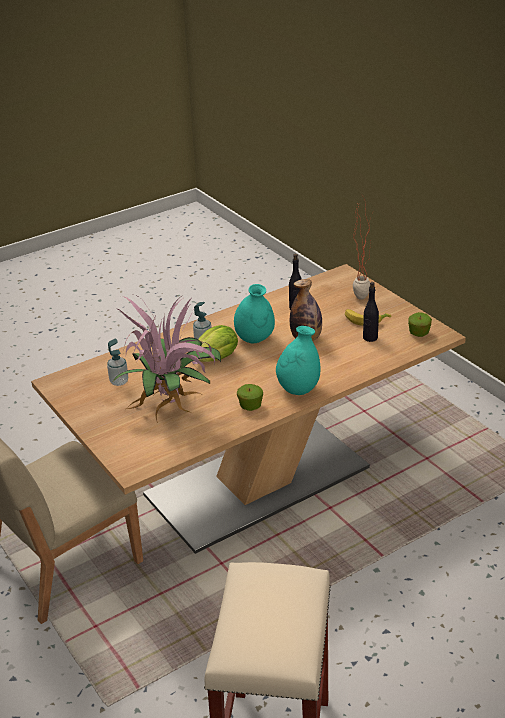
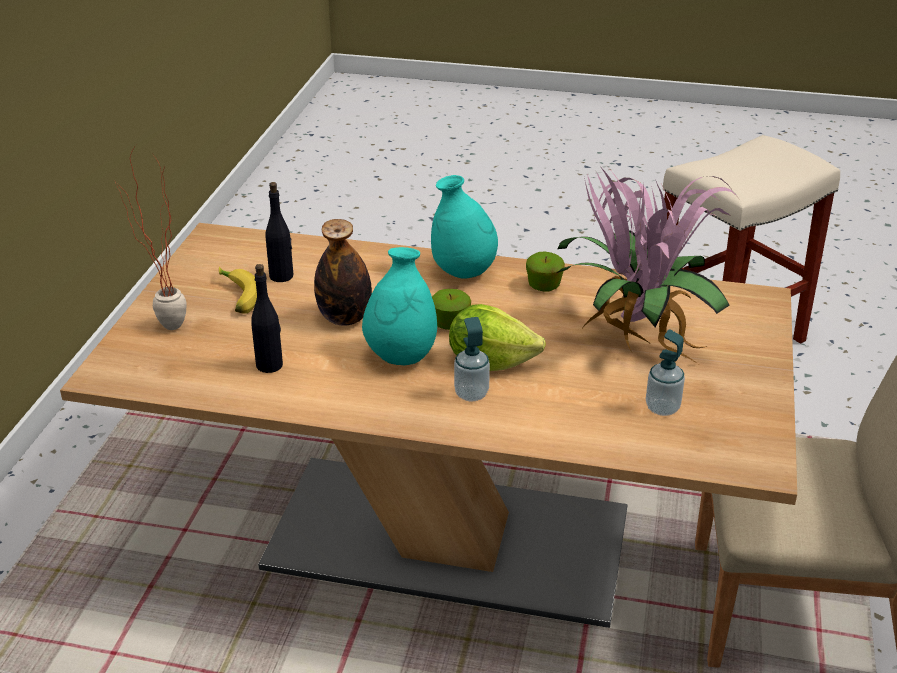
camera: 135 degrees left, 0 degrees up
(419, 333) = (227, 250): apple -> apple (450, 324)

